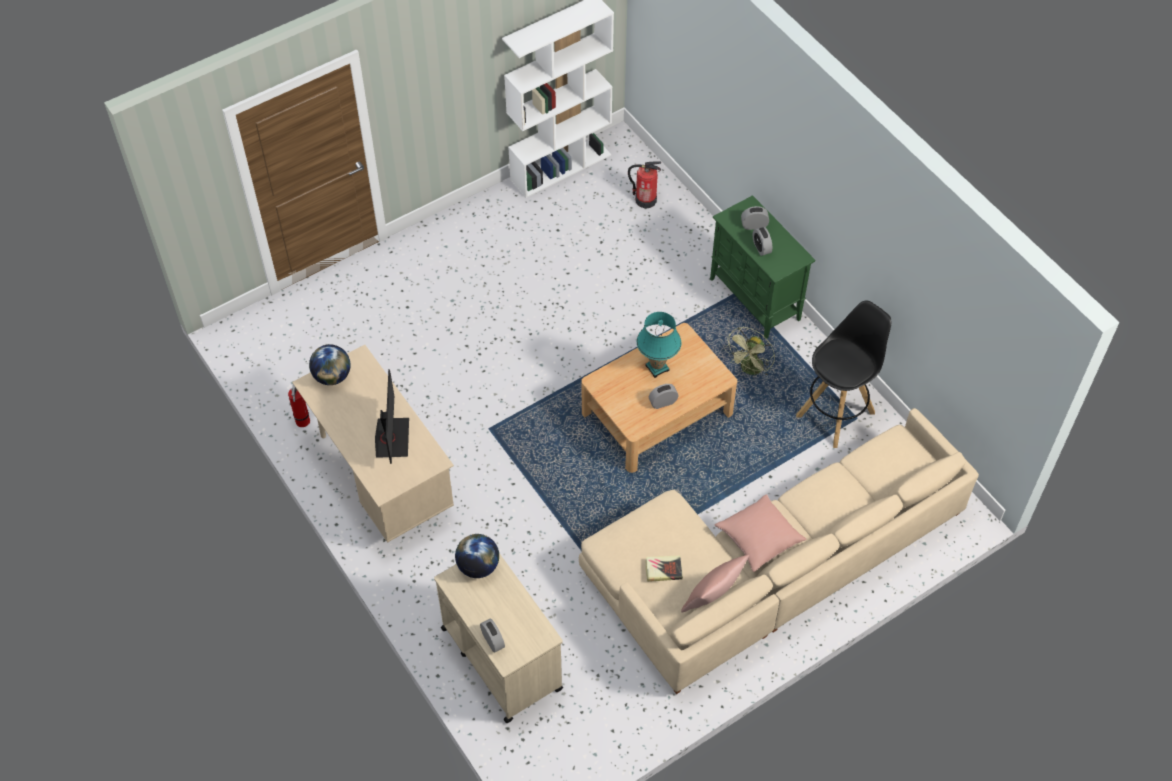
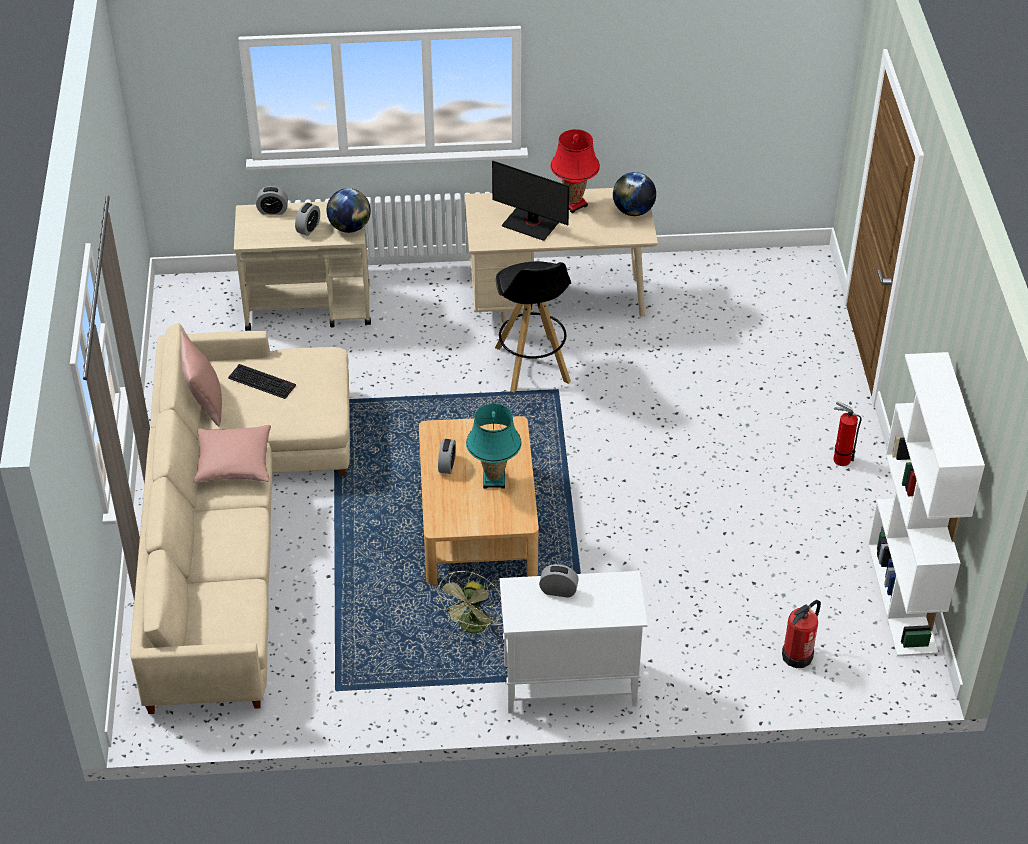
camera: 120 degrees right, 10 degrees down
(302, 423) = (662, 271): fire extinguisher -> fire extinguisher (839, 459)
(347, 420) = (573, 204): none -> red table lamp
(663, 570) = (263, 381): book -> keyboard
(750, 370) = (473, 628): green fan -> green fan turned 135 degrees counterclockwise
(754, 225) = (597, 601): alarm clock -> alarm clock (308, 228)
(755, 299) = (568, 685): green cabinet -> white cabinet
(836, 413) = (356, 675): black stool -> black stool (532, 365)

